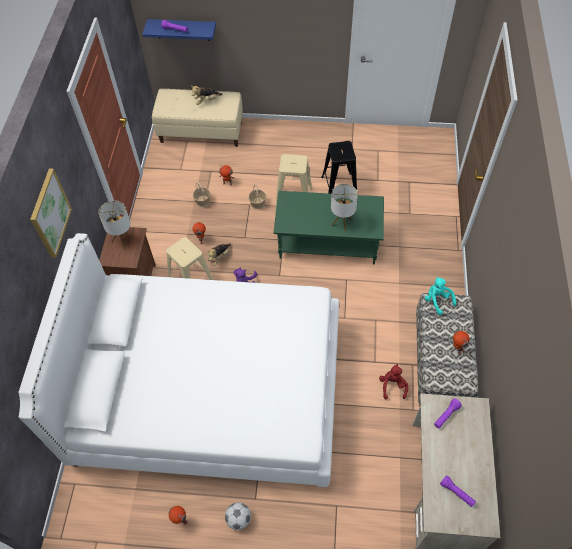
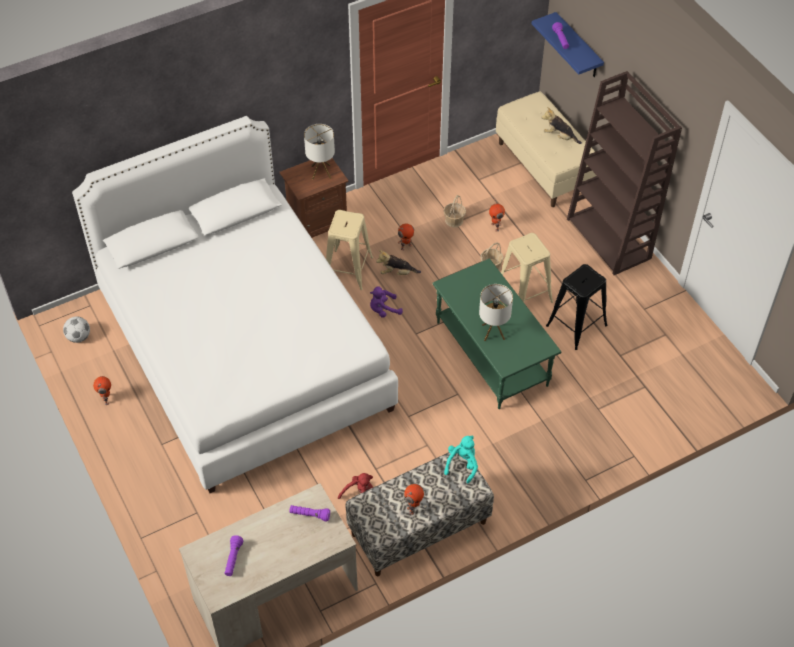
camera: 55 degrees right, 5 degrees down
(50, 213) = (240, 81): picture -> none
(238, 519) = (134, 442): football -> football (78, 337)
(286, 134) = (609, 239): none -> brown bookcase

